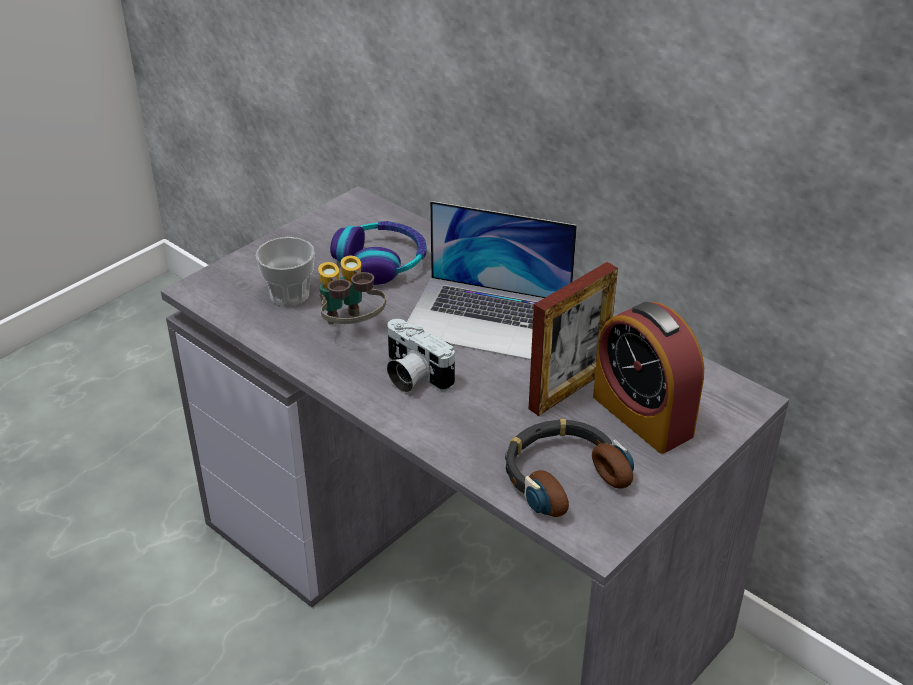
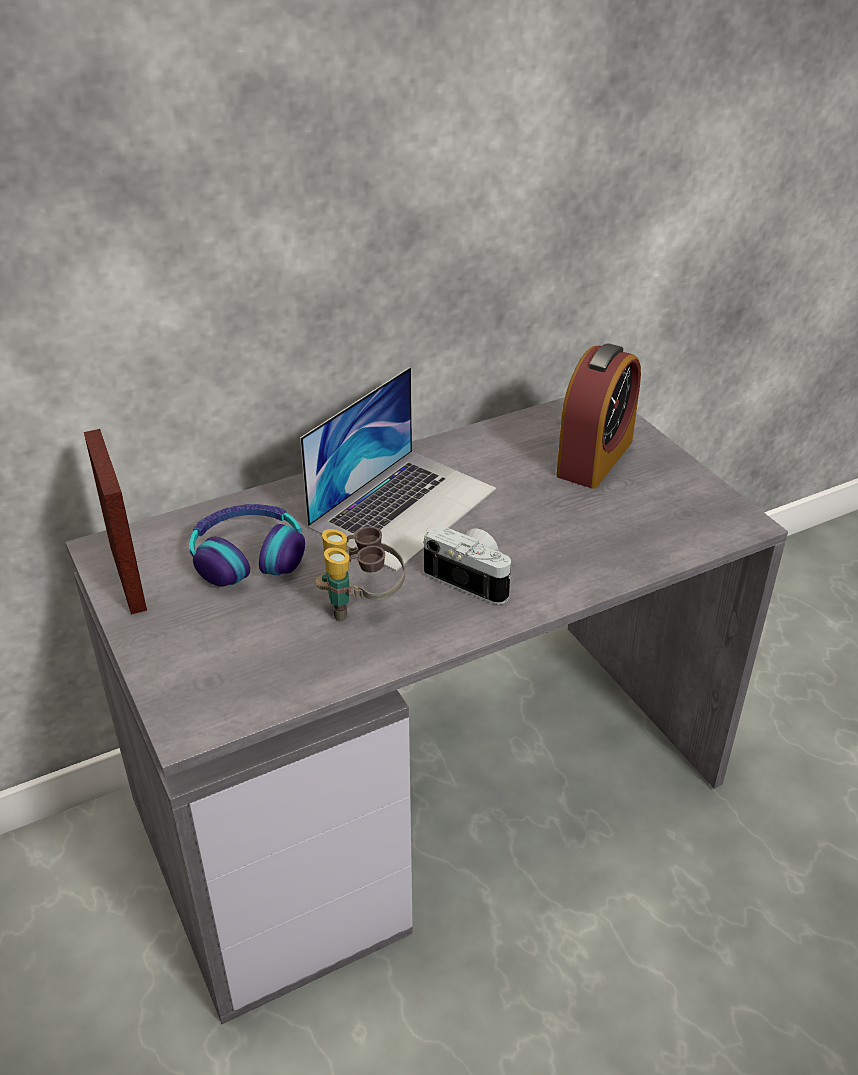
camera: 70 degrees left, 0 degrees up
(289, 295) = (262, 642): cup -> none
(412, 376) = (472, 577): camera -> camera turned 120 degrees counterclockwise
(562, 475) = (658, 520): headphones -> none
(568, 389) = (540, 487): picture frame -> picture frame (128, 577)
(642, 415) = (595, 458): alarm clock -> alarm clock turned 45 degrees counterclockwise

